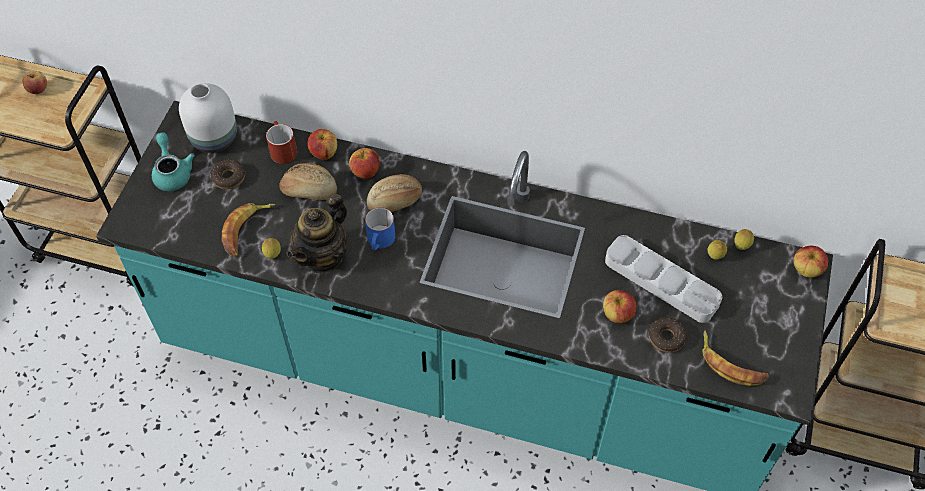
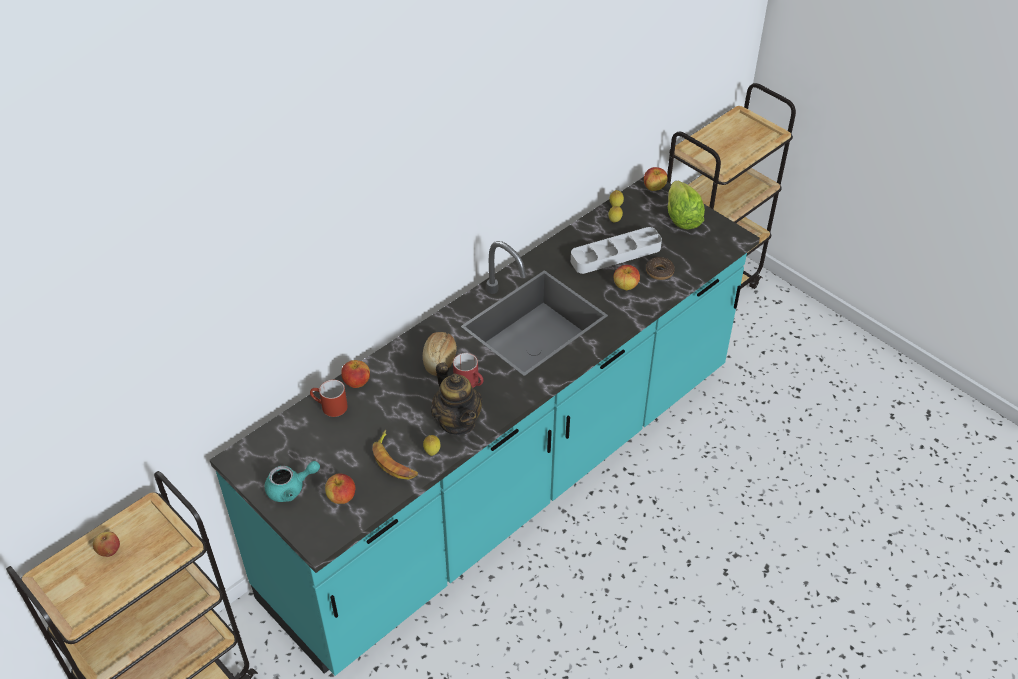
camera: 60 degrees left, 10 degrees down
(172, 172) = (291, 488): turquoise teapot -> turquoise teapot turned 150 degrees clockwise
(215, 139) = (279, 446): white vase -> none
(229, 178) = (330, 452): donut -> none
(309, 190) = (386, 405): bread -> none
(365, 172) = (397, 365): apple -> apple (341, 497)
(380, 242) = (470, 382): blue mug -> red mug
(731, 364) = (699, 252): banana -> none
(777, 321) = (681, 218): none -> lettuce

